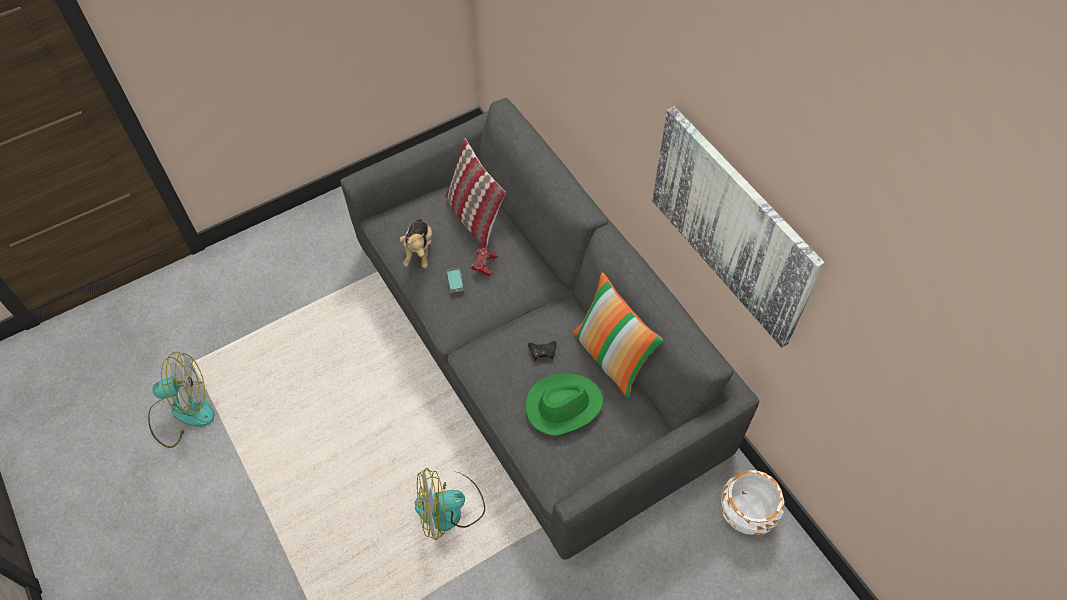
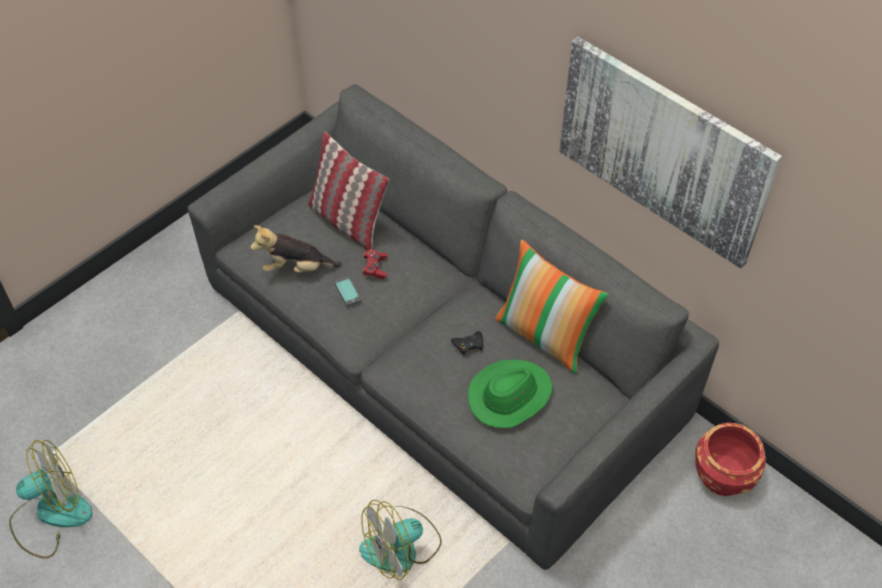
camera: 15 degrees left, 5 degrees down
(419, 250) = (296, 268): plush toy -> plush toy turned 105 degrees clockwise
(746, 513) = (723, 476): white planter -> red planter

